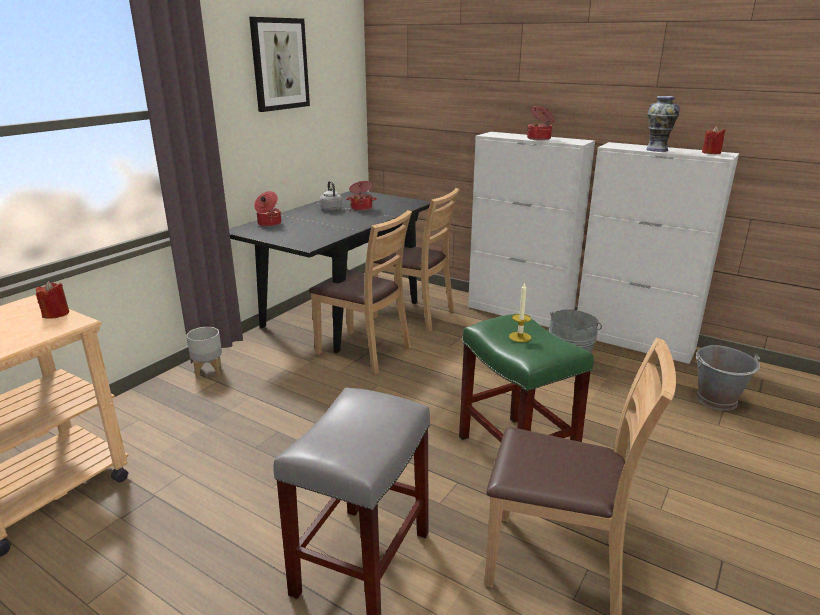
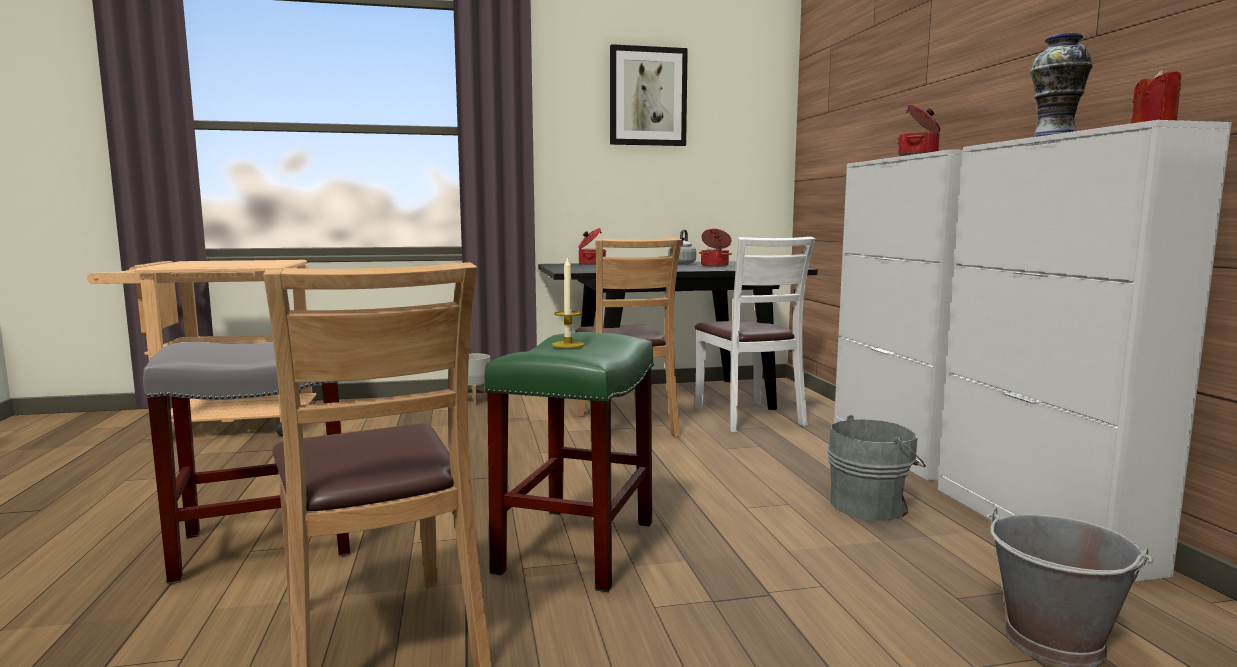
camera: 45 degrees right, 15 degrees down
(56, 314) = (278, 263): red candle -> none
(414, 314) = (748, 416): brown chair -> white chair

